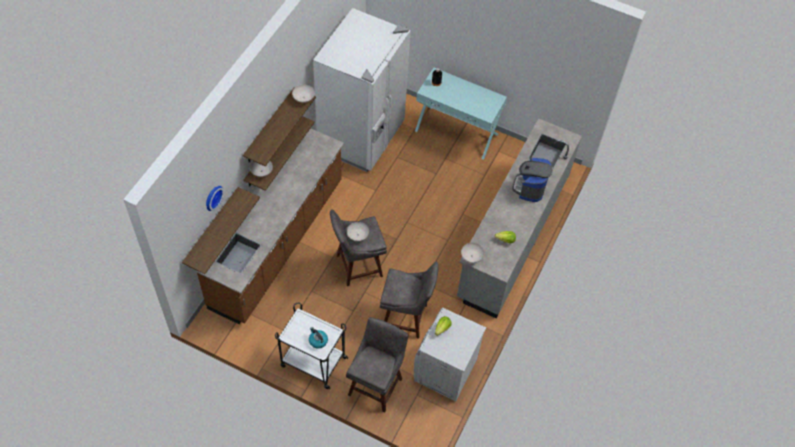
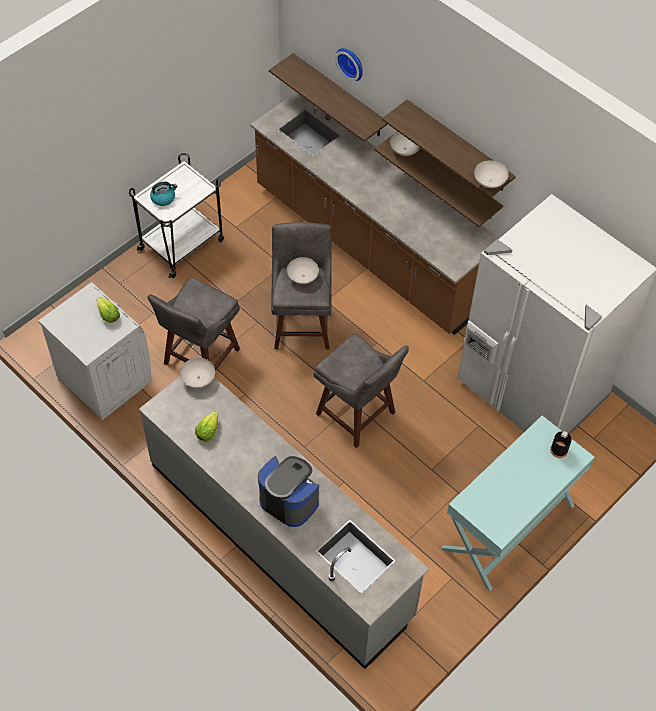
camera: 110 degrees right, 0 degrees up
(376, 384) = (121, 299): grey stool -> grey stool (358, 415)

